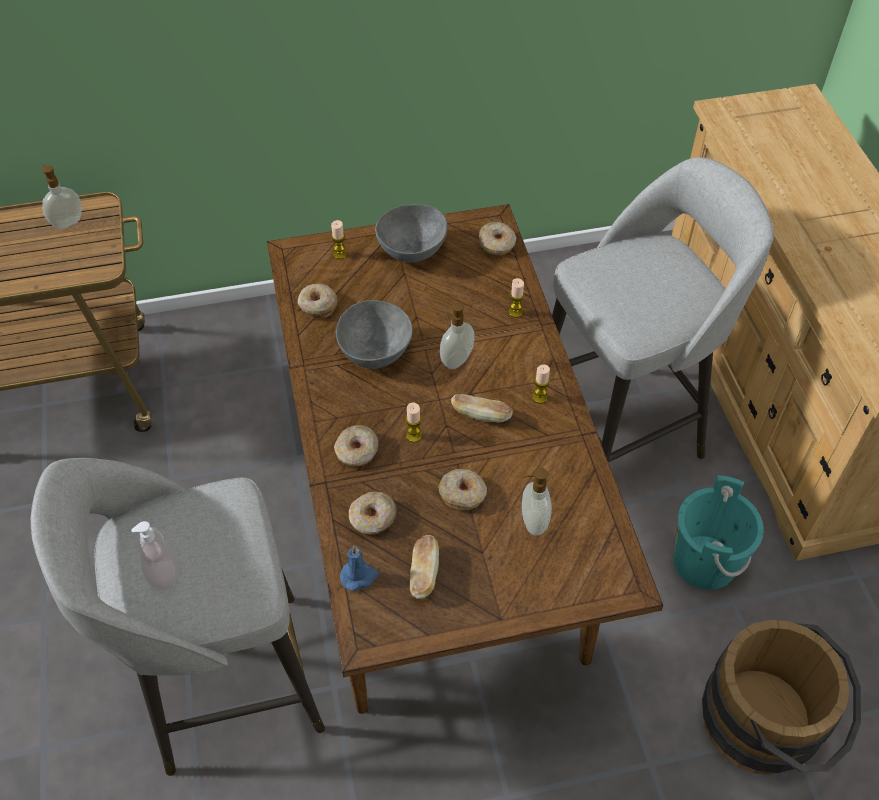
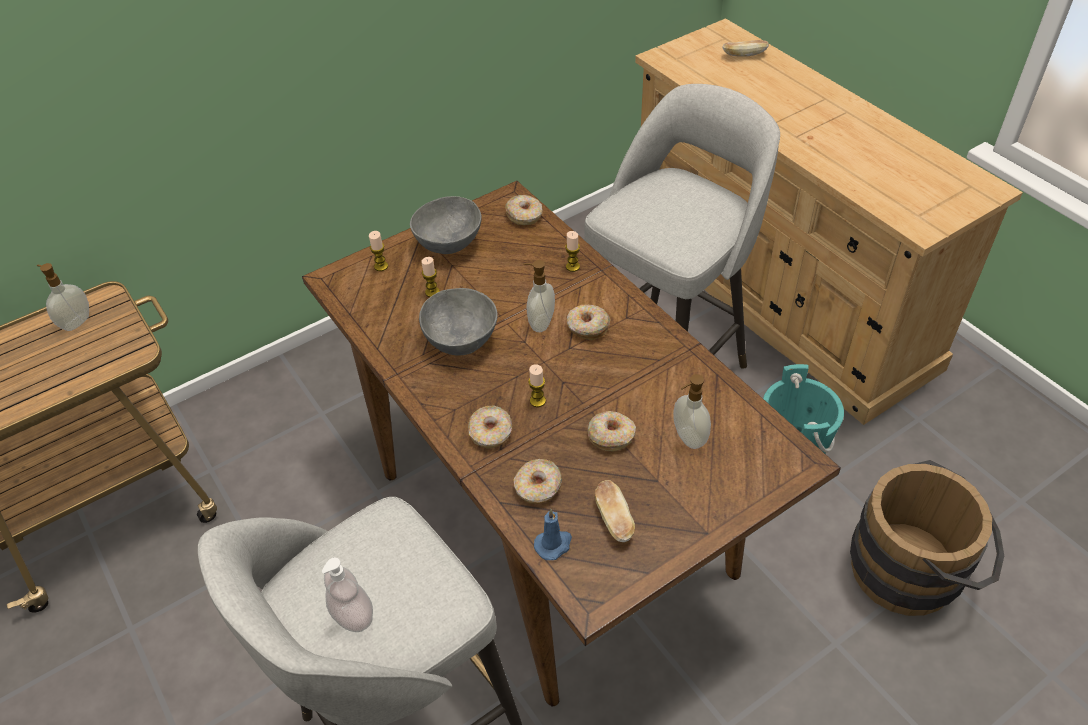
camera: 20 degrees left, 5 degrees down
(317, 306) = (383, 317): donut -> donut (587, 327)
(481, 415) = (590, 362): bread -> bread (744, 55)
(539, 397) = (634, 330): candle -> candle (432, 292)

